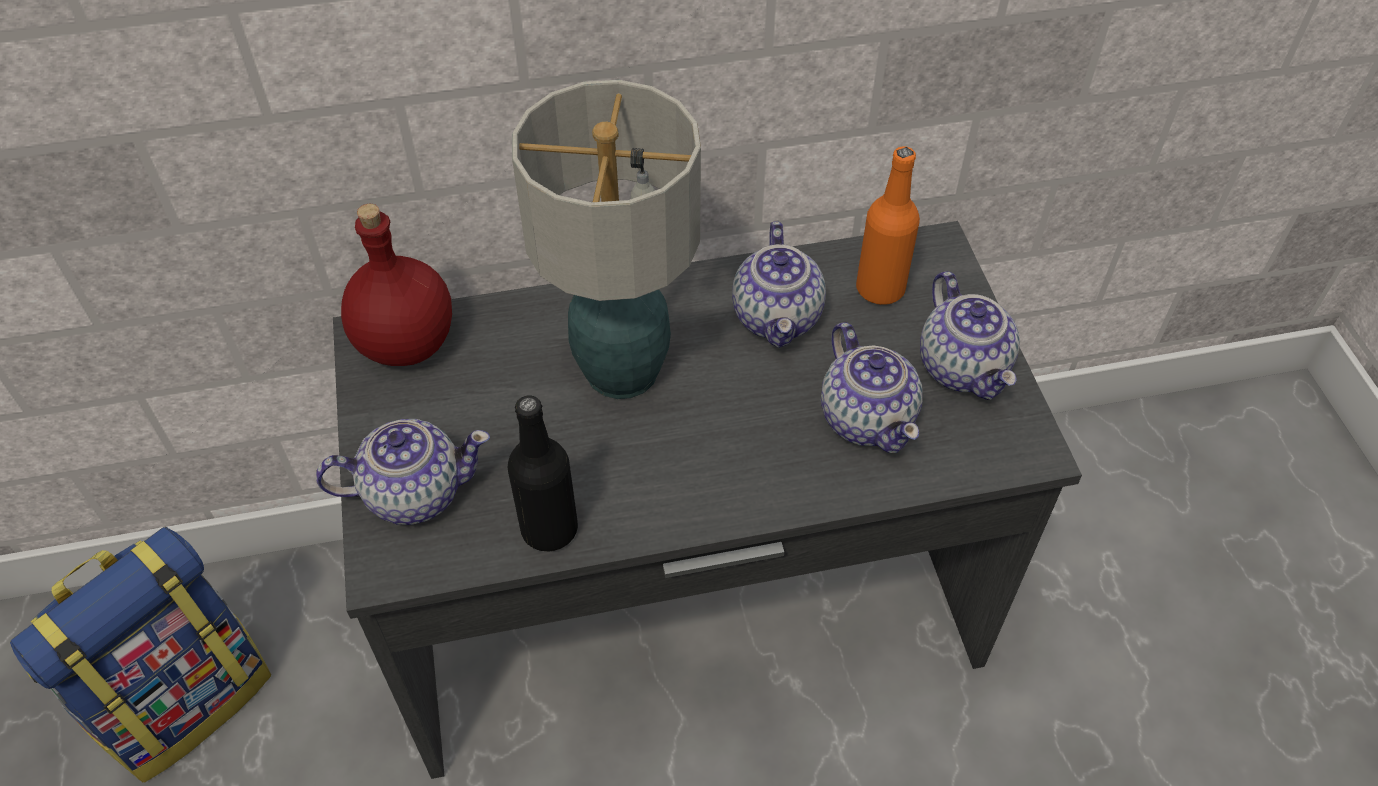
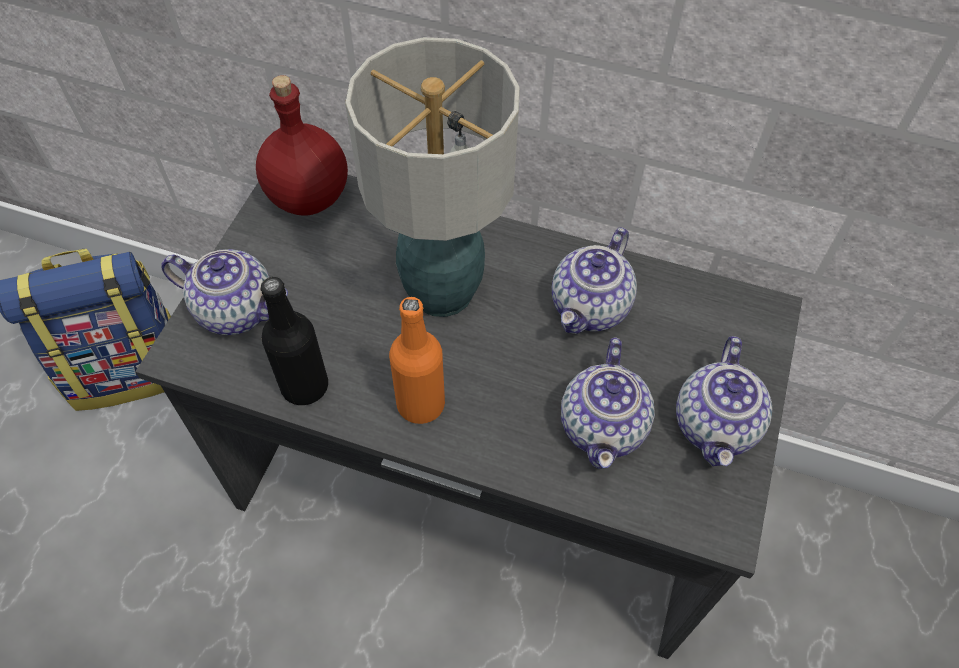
camera: 30 degrees right, 5 degrees up
(880, 288) = (692, 324): orange bottle -> orange bottle (420, 404)

